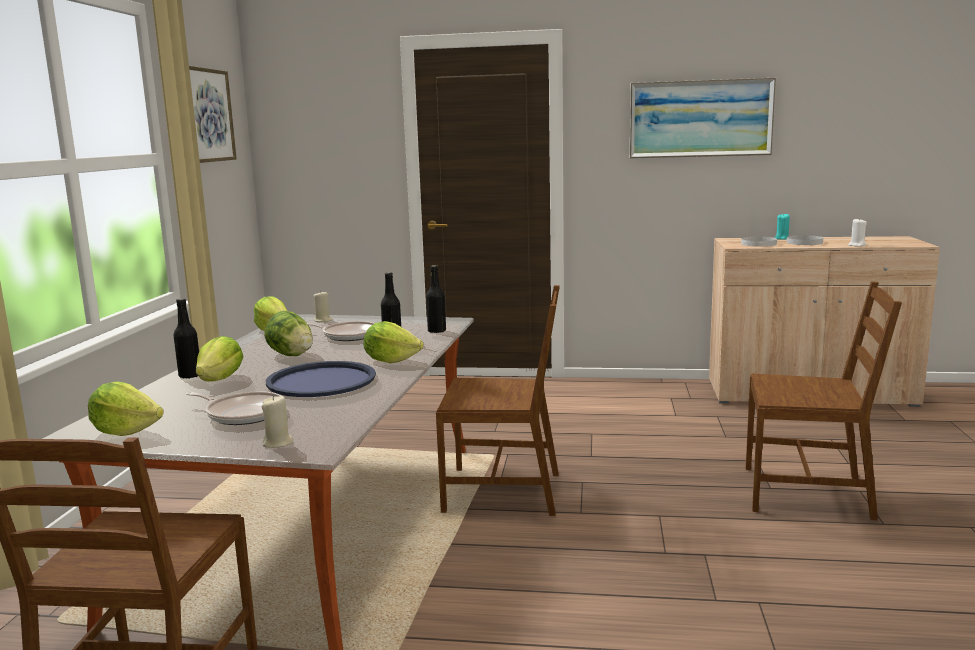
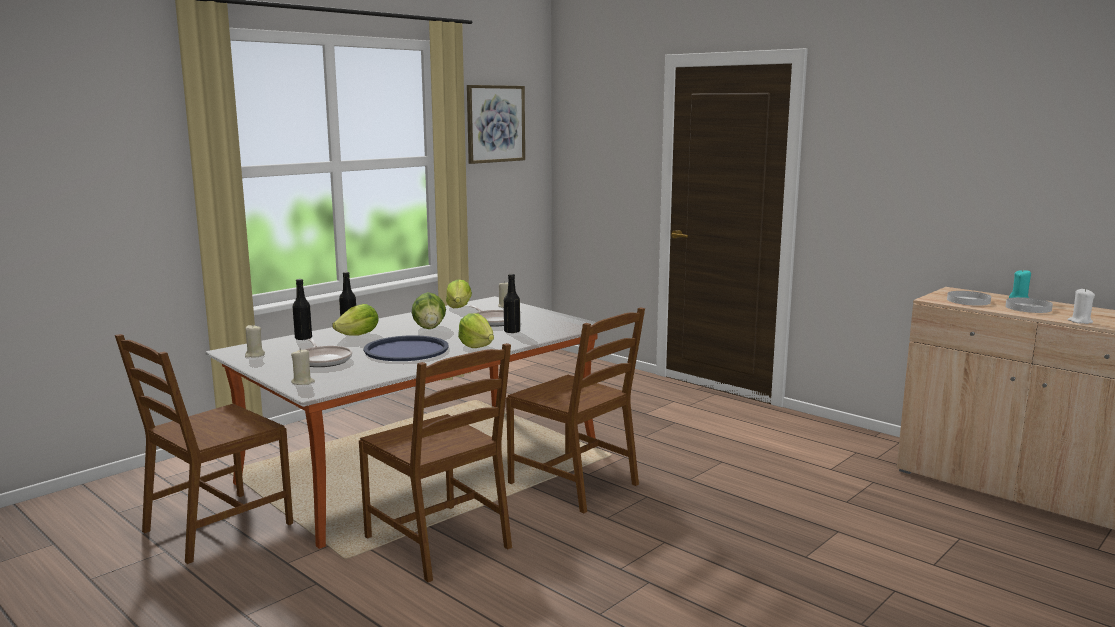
camera: 35 degrees right, 0 degrees up
(126, 431) = (254, 355): lettuce -> beige candle
(437, 331) = (558, 331): black bottle -> black bottle (303, 338)
(700, 118) = (943, 150): picture -> none
(808, 492) = (835, 573): brown chair -> brown chair (440, 542)

